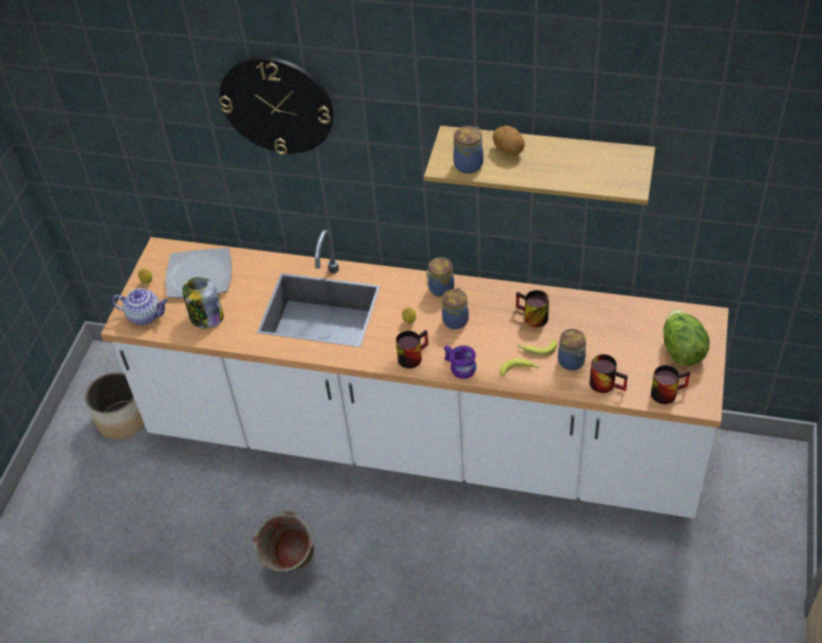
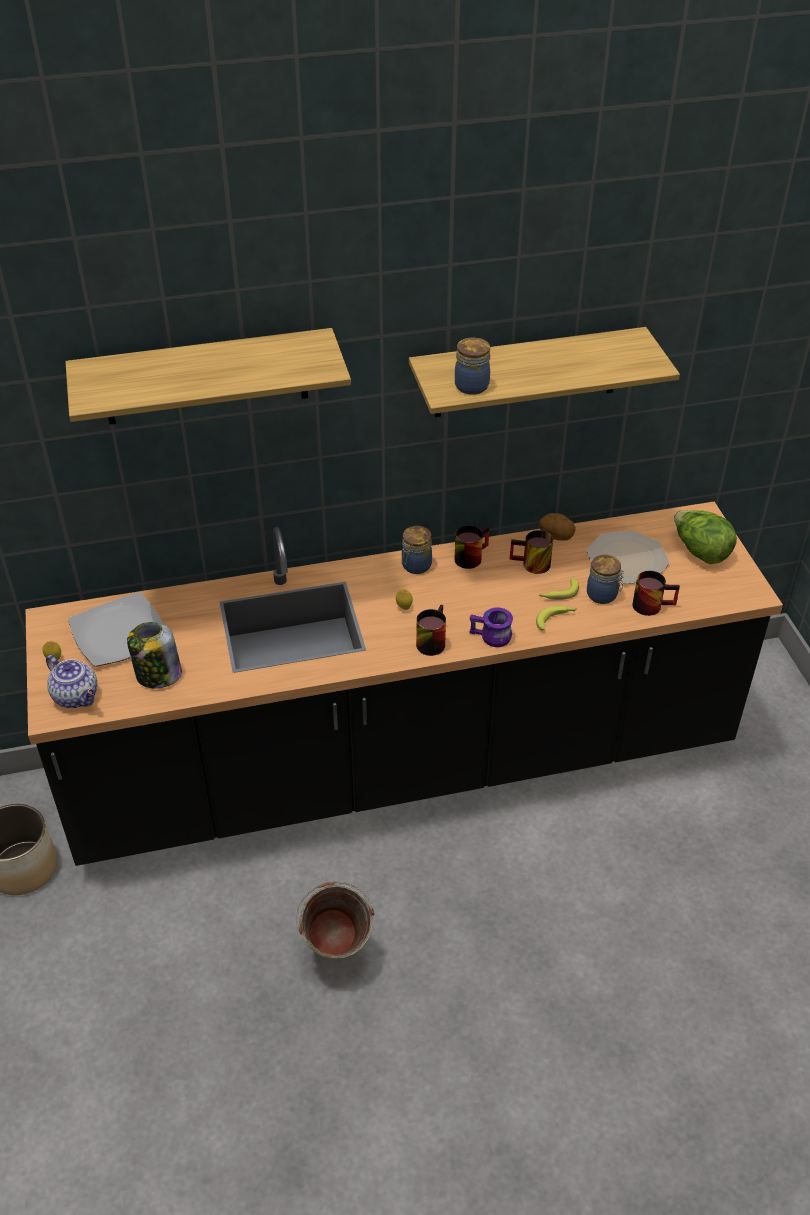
camera: 30 degrees left, 5 degrees down
(146, 315) = (77, 697): teapot -> teapot turned 60 degrees clockwise
(277, 104) = (205, 377): wall clock -> shelf
(422, 442) = (405, 767): white counter -> black counter
(456, 320) = (453, 591): jar -> none
(509, 150) = (503, 362): potato -> potato (556, 536)
(614, 336) = (626, 558): none -> plate
(666, 391) = (713, 593): mug -> mug (469, 556)

